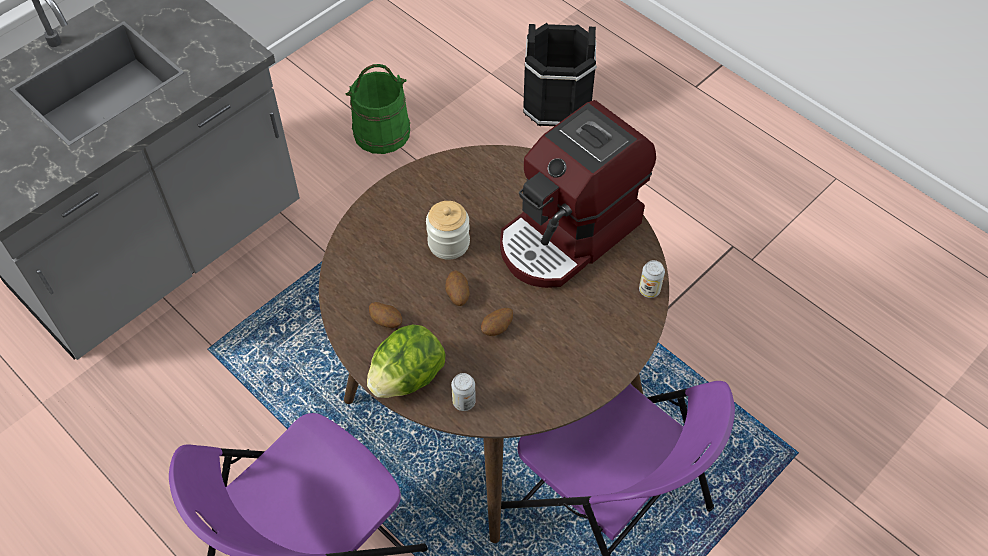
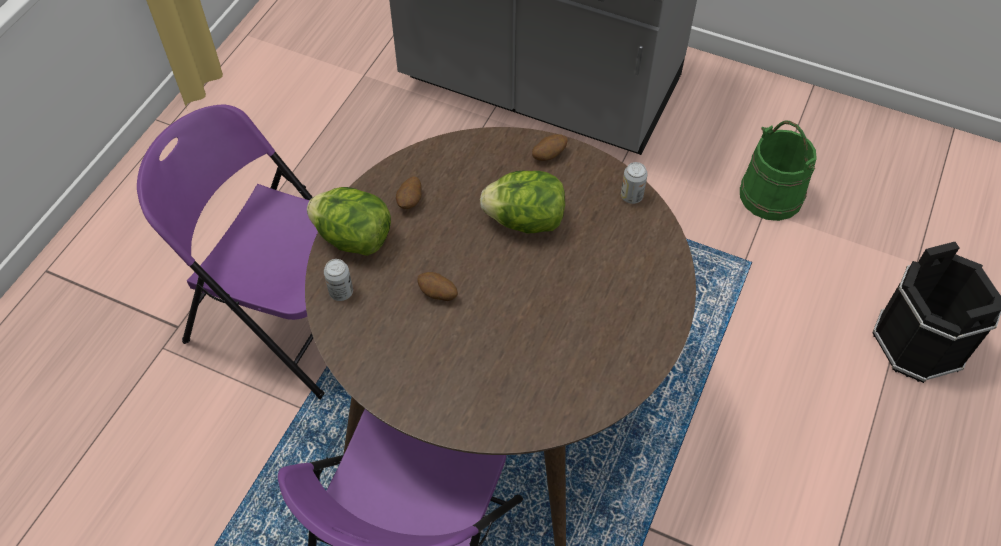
camera: 70 degrees right, 0 degrees up
(448, 243) = (525, 220): jar -> lettuce
(457, 295) = (464, 248): potato -> potato (549, 155)
(569, 235) = (587, 324): coffee machine -> none
(649, 290) = (547, 425): can -> can (631, 196)

